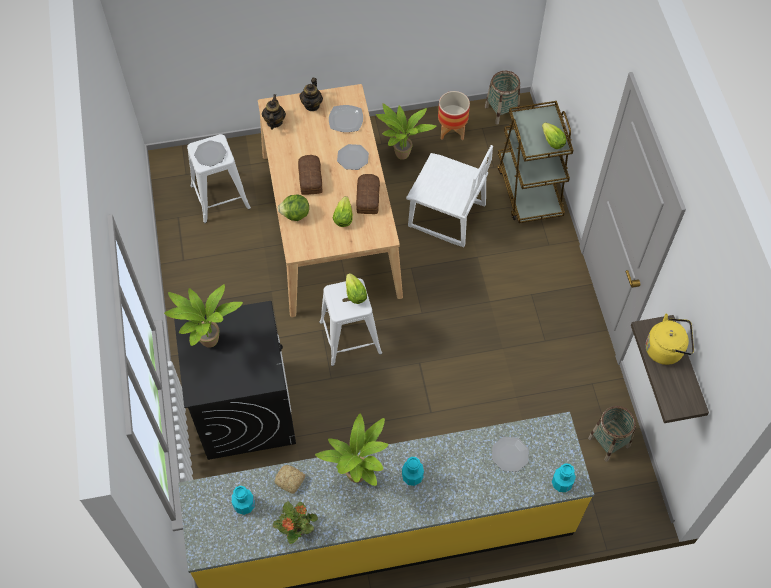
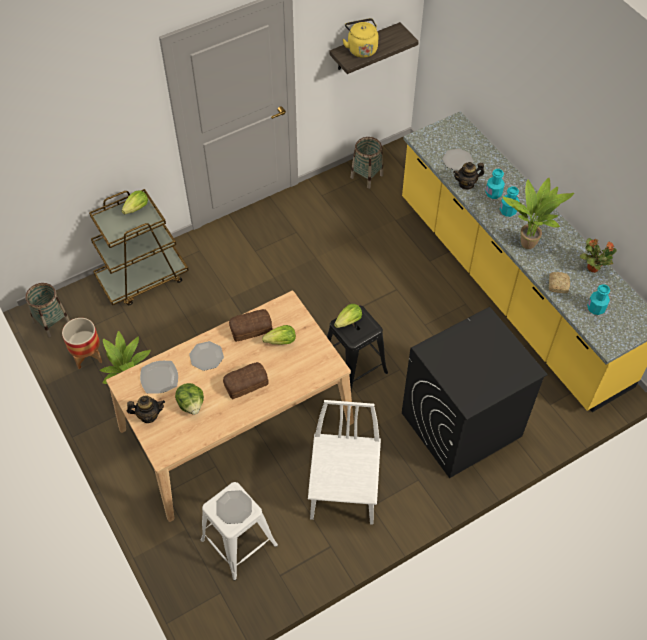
camera: 110 degrees left, 5 degrees down
(210, 344) = (478, 378): potted plant -> none
(274, 122) = (183, 443): teapot -> teapot (466, 184)
(295, 215) = (293, 382): lettuce -> lettuce (191, 404)
(350, 337) = (353, 368): white stool -> black stool
(446, 216) = (195, 332): white chair -> white chair (345, 491)
(562, 483) = (462, 128): turquoise bottle -> turquoise bottle (493, 193)

